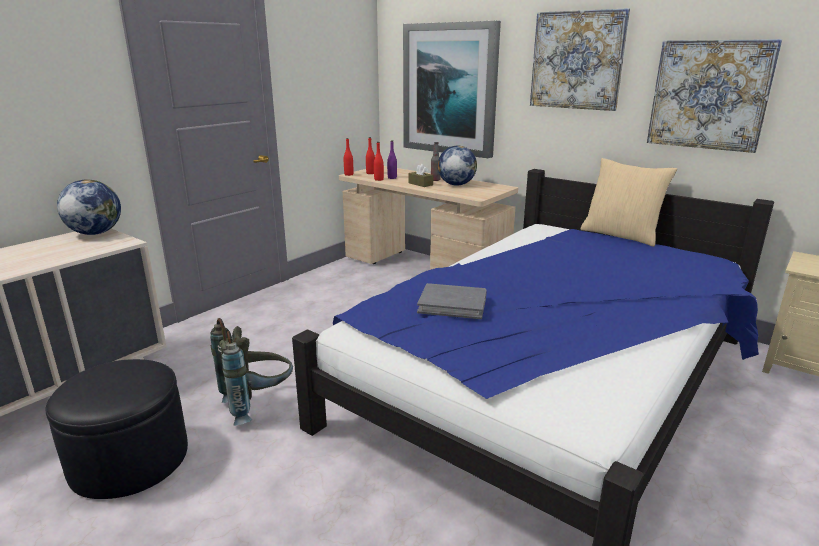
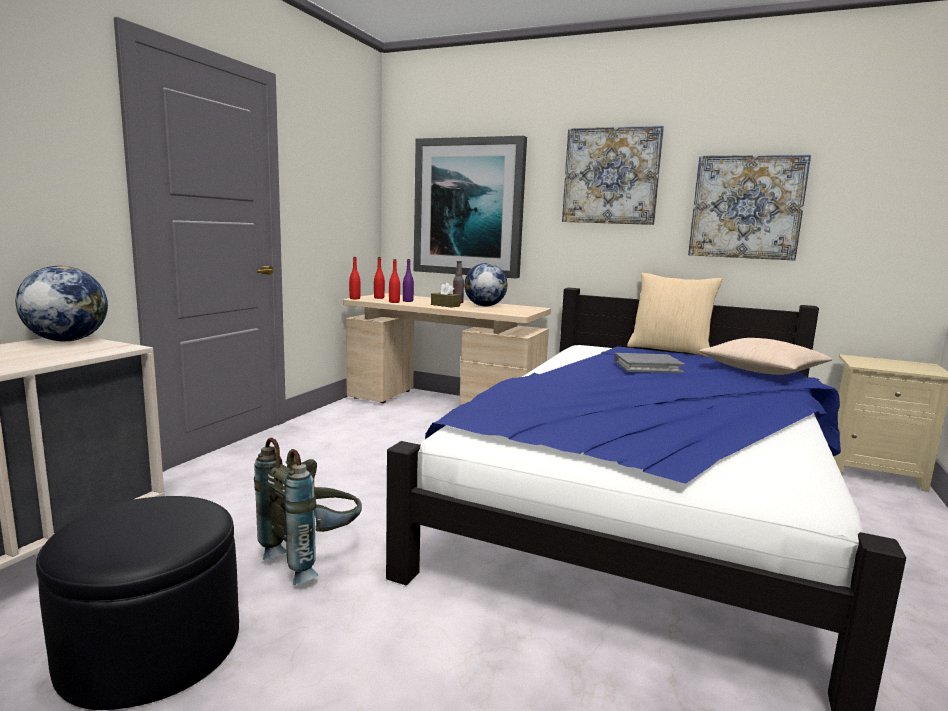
camera: 15 degrees left, 10 degrees down
(452, 304) = (564, 405): grey book -> grey book (647, 366)
(693, 268) = (763, 371): none -> beige pillow

